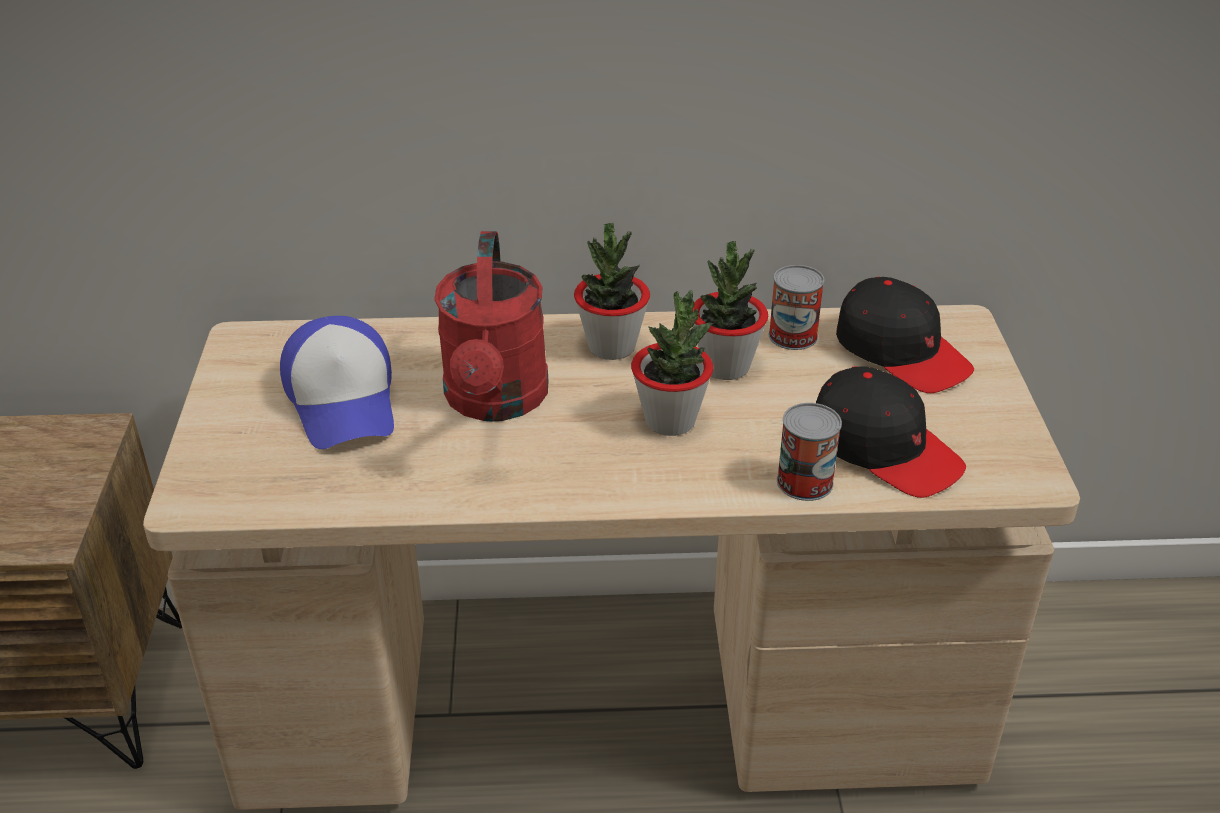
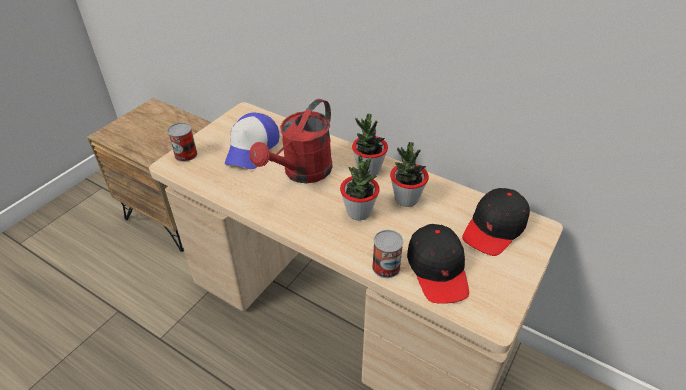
camera: 35 degrees right, 5 degrees up
(793, 336) = (451, 198): can -> can (186, 154)
(901, 351) = (494, 228): black cap -> black cap turned 45 degrees clockwise

